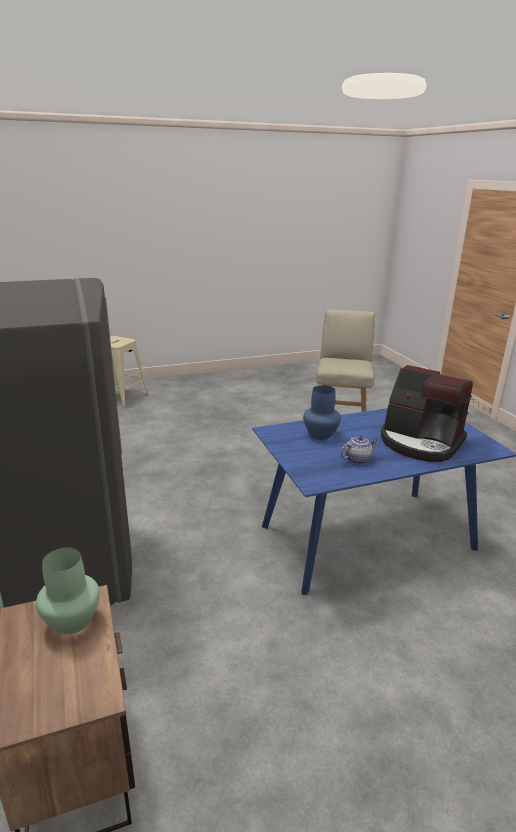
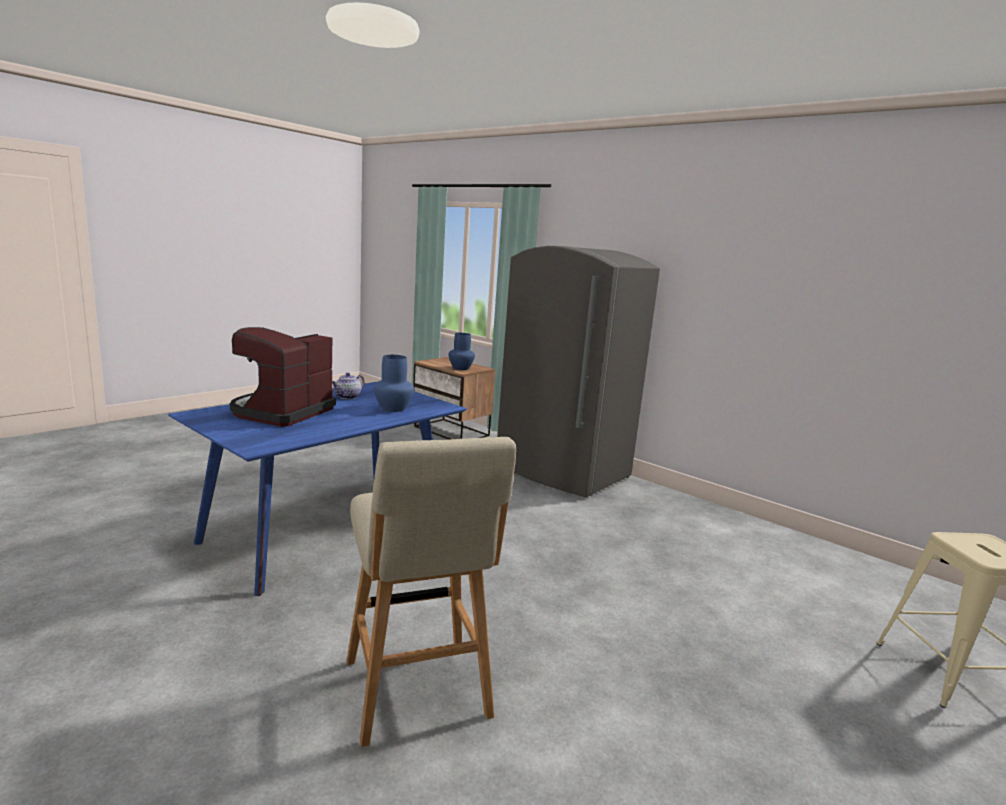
camera: 150 degrees right, 10 degrees down
(72, 620) = (461, 368): green vase -> blue vase
(420, 442) = (281, 412): coffee machine -> coffee machine turned 75 degrees counterclockwise

